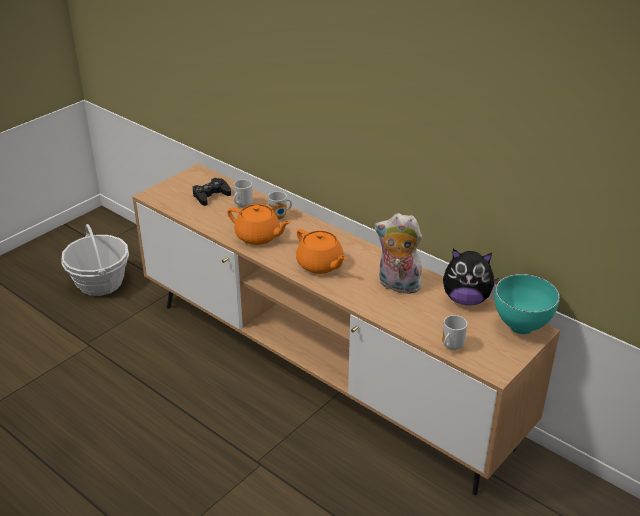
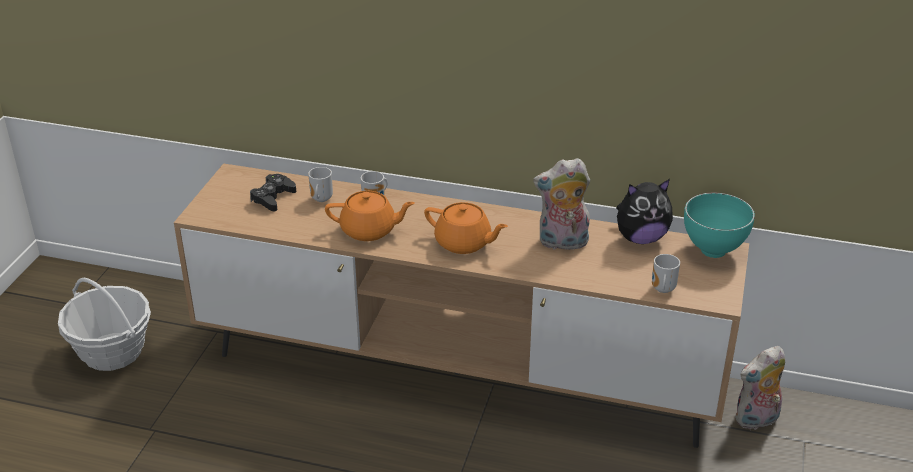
camera: 25 degrees left, 0 degrees up
(543, 491) = (756, 420): none -> plush toy

